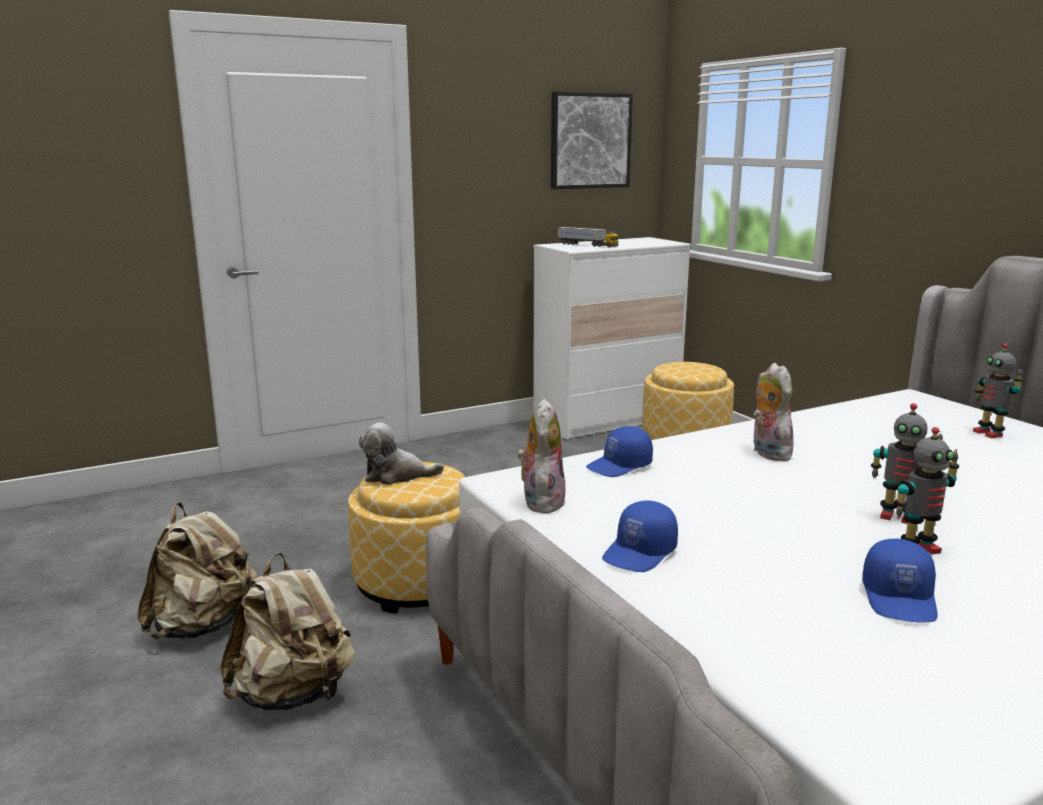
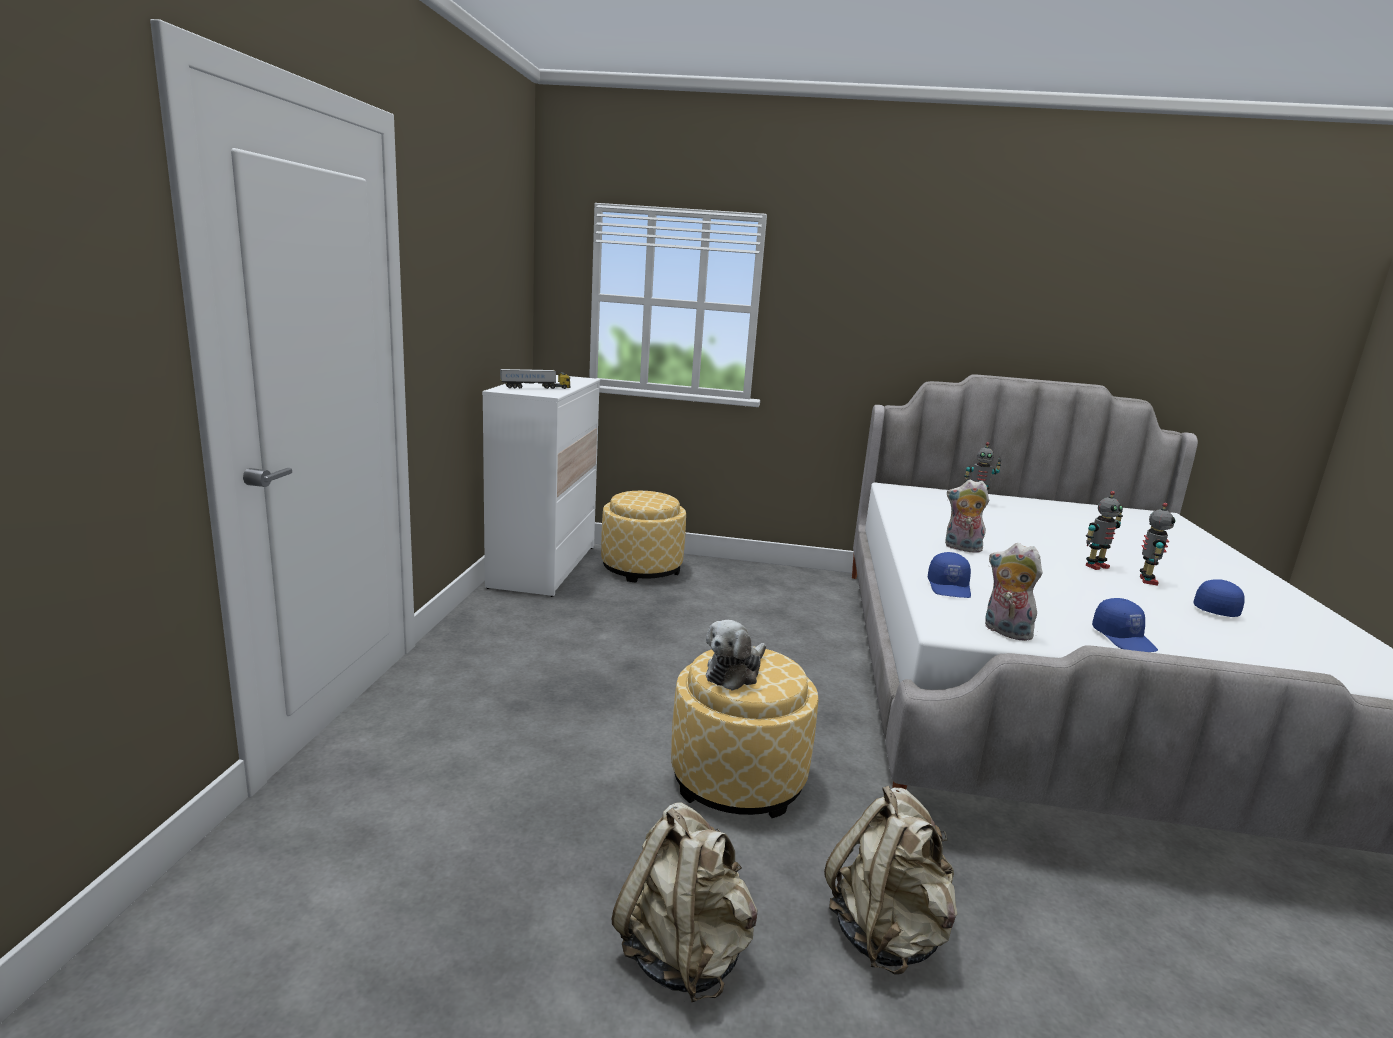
camera: 55 degrees left, 0 degrees up
(590, 141) = (503, 273): picture -> none
(900, 599) = (1214, 609): blue cap -> blue cap turned 105 degrees counterclockwise

